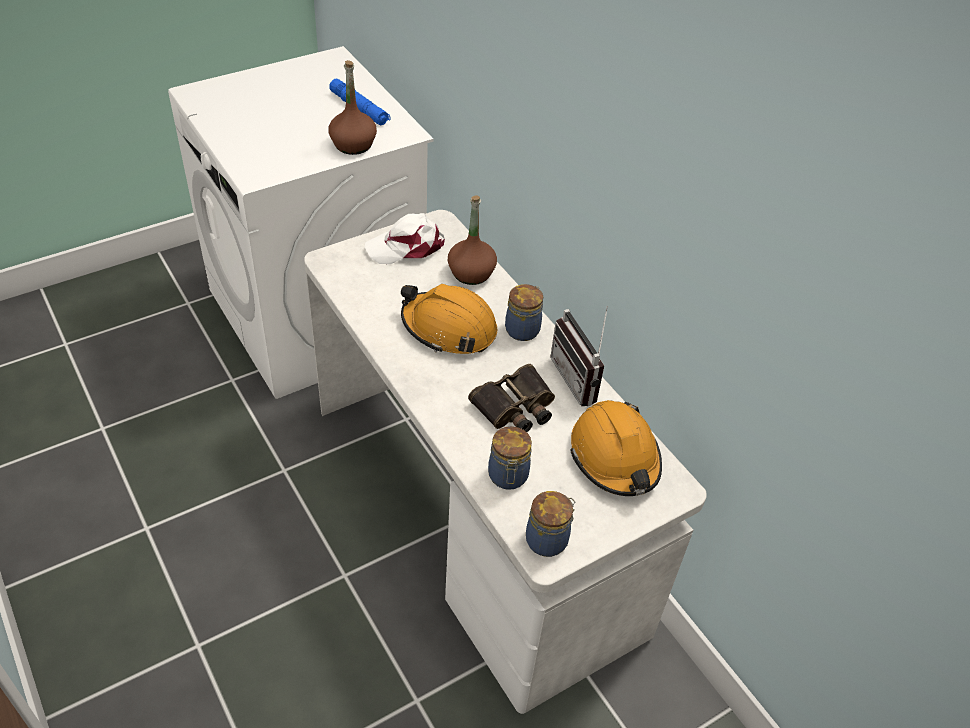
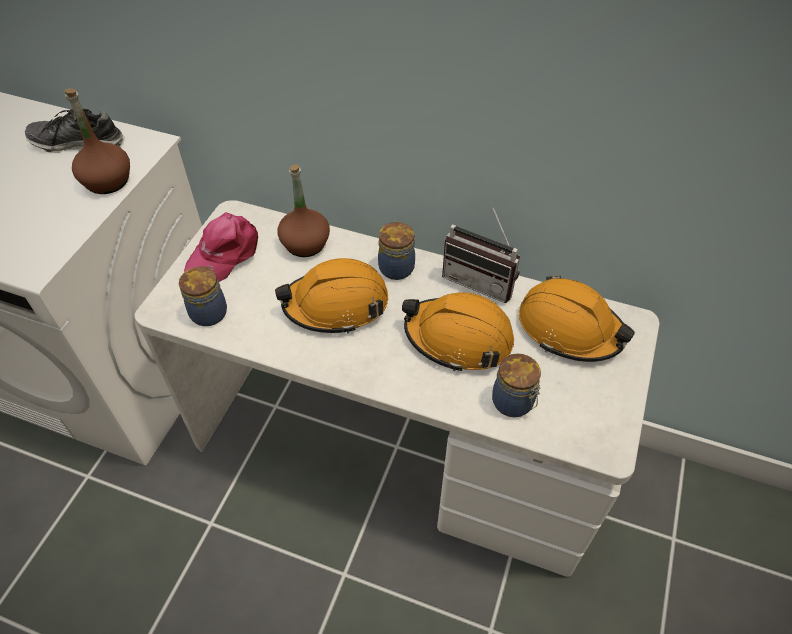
camera: 35 degrees left, 5 degrees up
(359, 109) = (78, 143): blue flashlight -> shoe
(406, 246) = (225, 253): white cap -> pink cap
(515, 407) = (458, 338): binoculars -> orange hard hat
(548, 540) = (595, 434): jar -> jar (210, 312)

